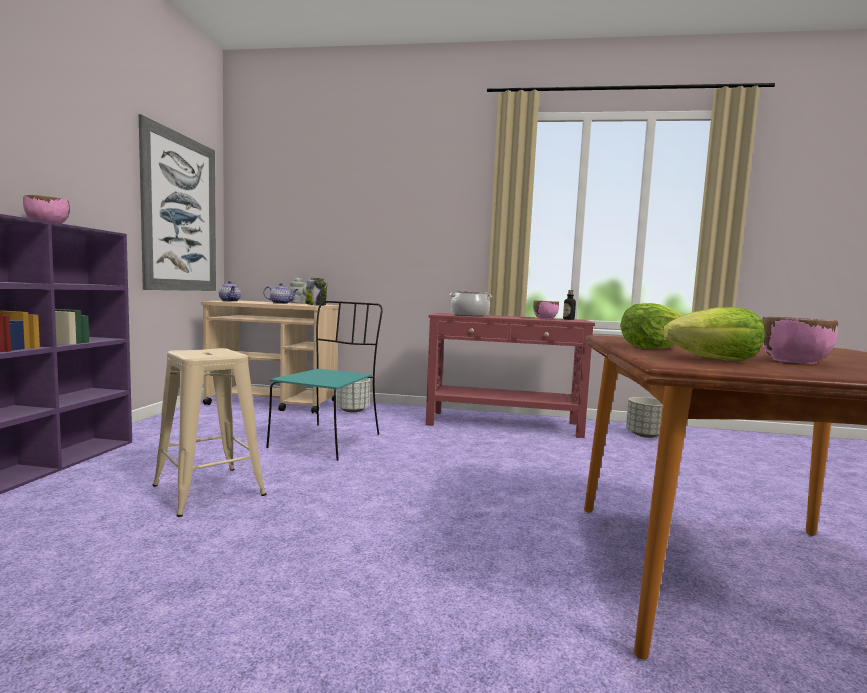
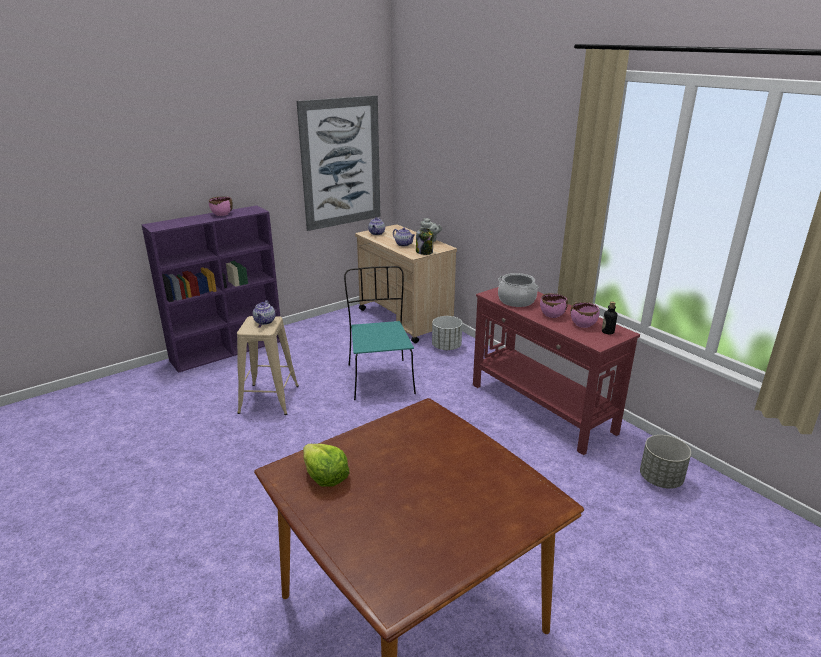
camera: 45 degrees right, 20 degrees up
(211, 351) = (265, 322): none -> teapot
(327, 440) = (380, 378): turquoise chair -> turquoise chair turned 75 degrees counterclockwise
(652, 347) = (368, 443): lettuce -> none
(794, 361) = (373, 501): pink bowl -> pink bowl (552, 314)

